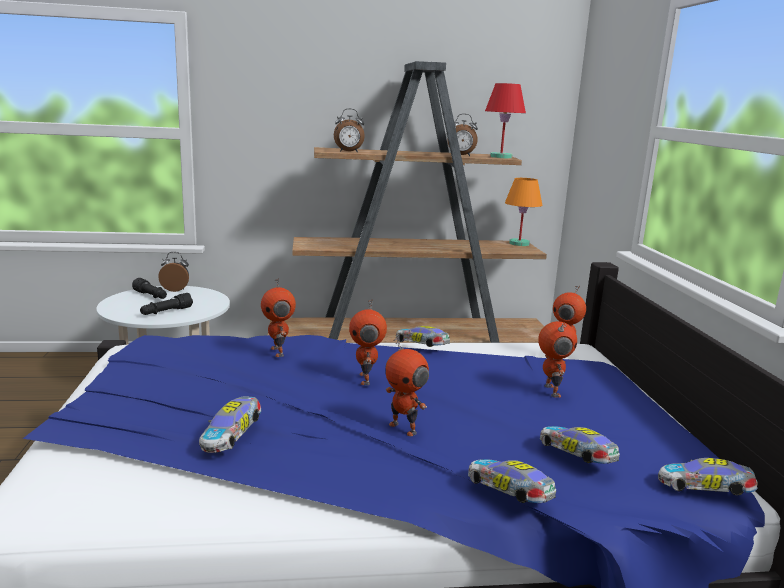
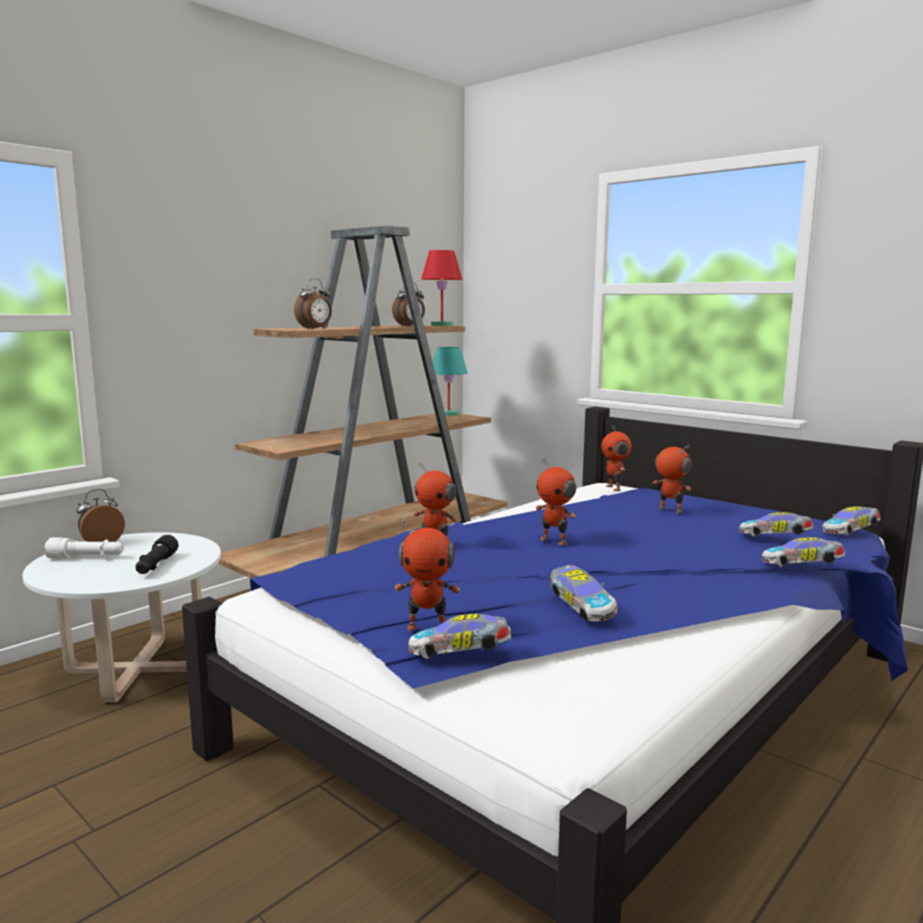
camera: 40 degrees left, 5 degrees down
(151, 296) = (87, 558): black flashlight -> white flashlight
(404, 428) = (656, 560): toy robot -> toy robot (427, 627)
(422, 346) = (522, 511): toy car -> toy car (462, 653)
(519, 243) = (448, 414): orange table lamp -> turquoise table lamp

